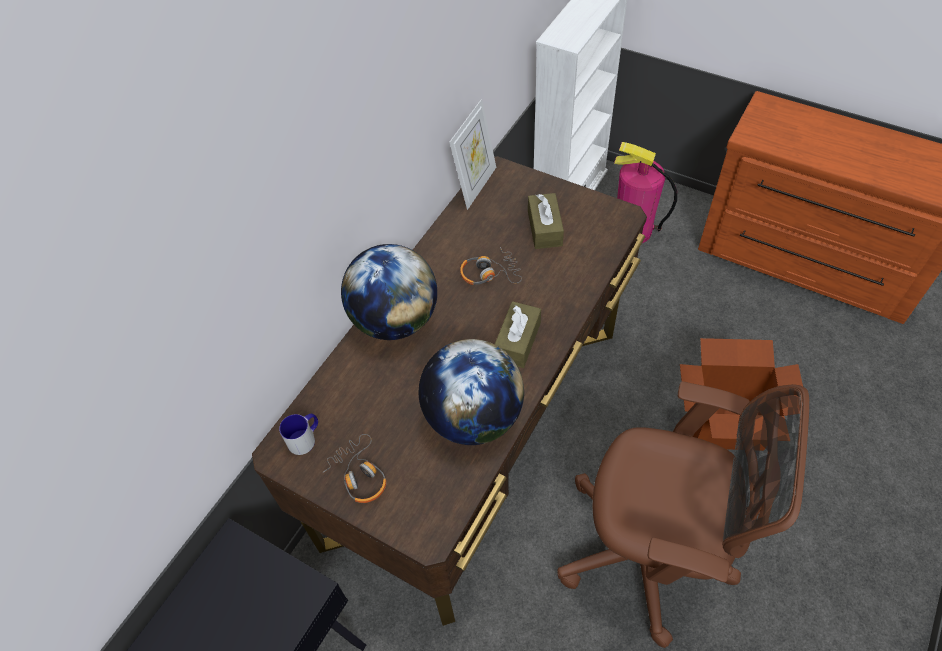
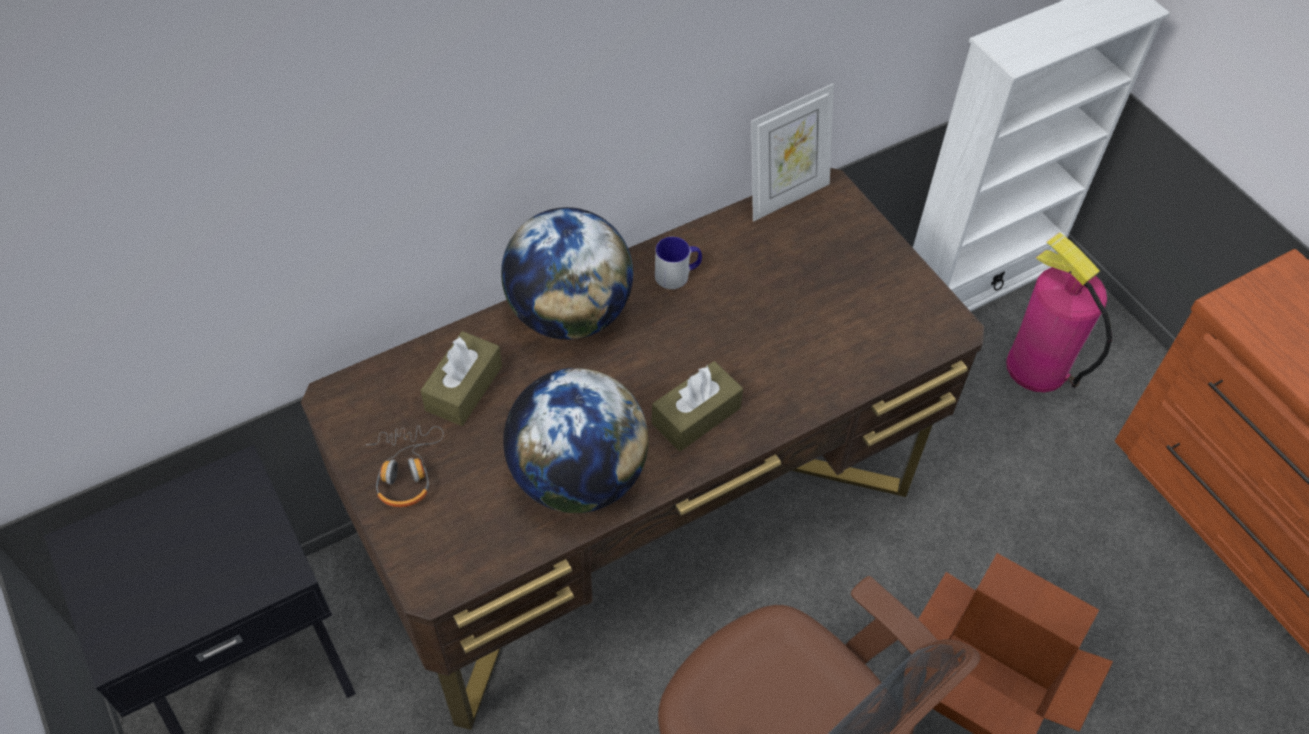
camera: 25 degrees right, 0 degrees up
(305, 438) = (376, 397): mug -> mug (678, 274)
(490, 273) = (722, 315): headphones -> none
(544, 228) = (834, 293): brown tissue box -> brown tissue box (464, 388)

